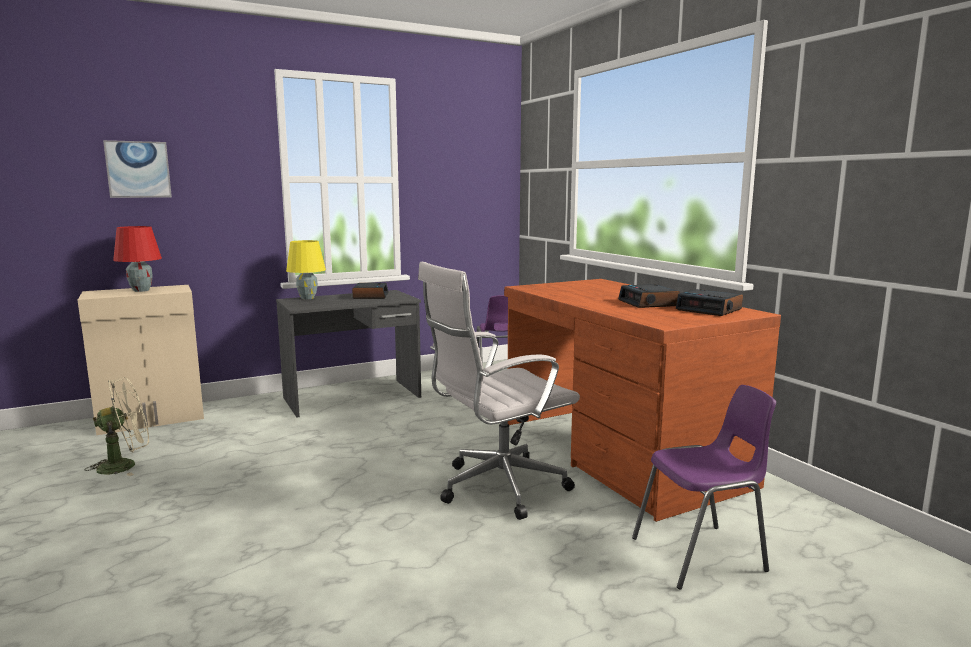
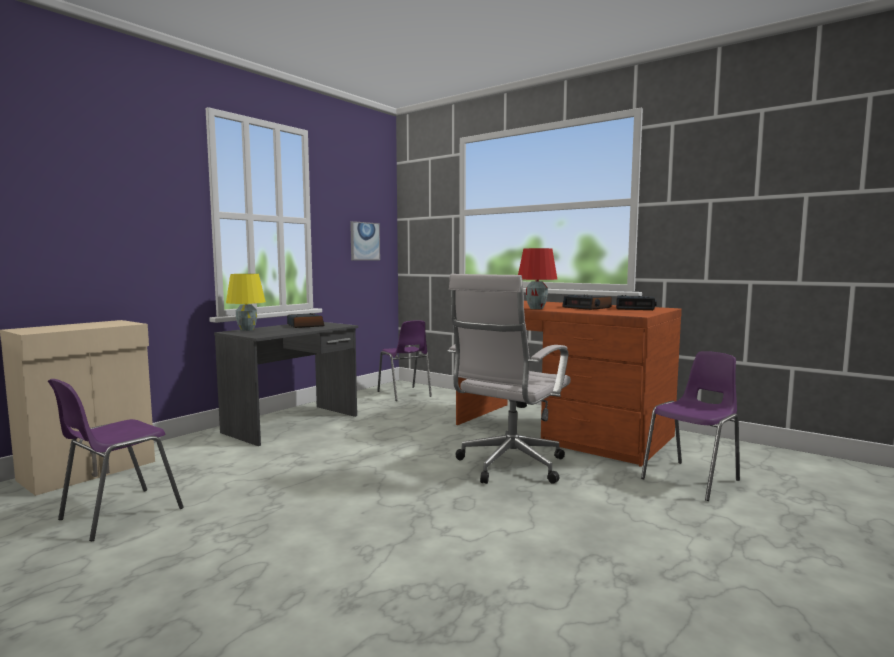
camera: 25 degrees left, 5 degrees down
(125, 465) = (118, 514): beige fan -> purple chair
(138, 169) = (68, 194): picture -> picture (364, 241)
(141, 290) = (81, 325): red table lamp -> red table lamp (537, 308)

